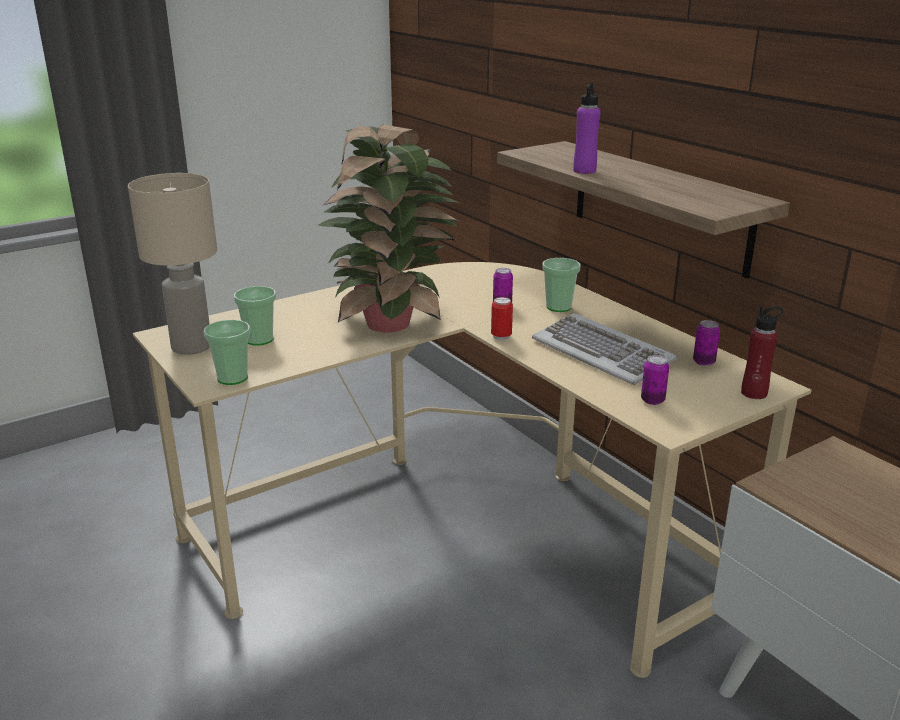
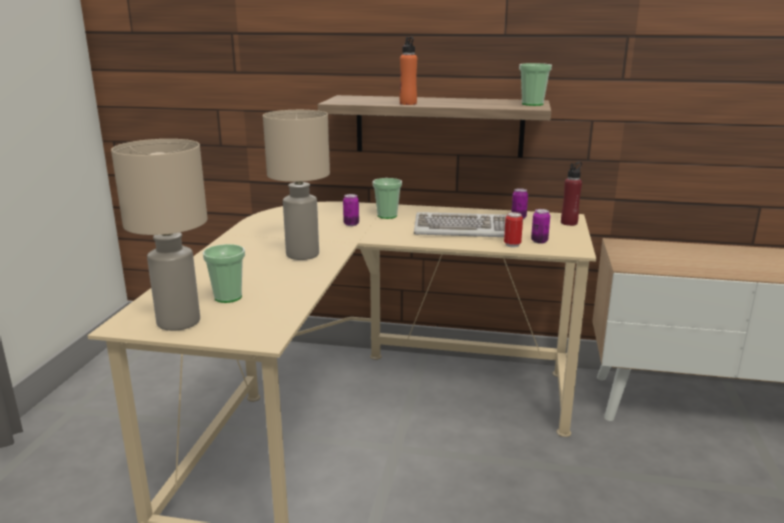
camera: 45 degrees left, 5 degrees down
(232, 378) = (270, 326): cup -> cup (532, 104)
(391, 322) = (303, 254): potted plant -> beige table lamp
(501, 336) = (392, 239): can -> can (512, 245)
(584, 171) = (408, 103): purple bottle -> orange bottle

